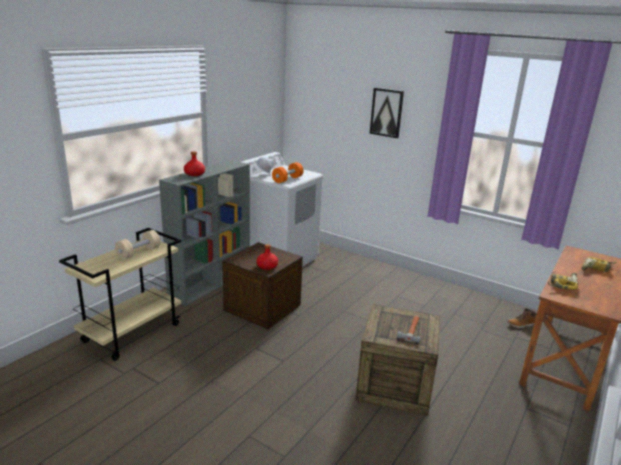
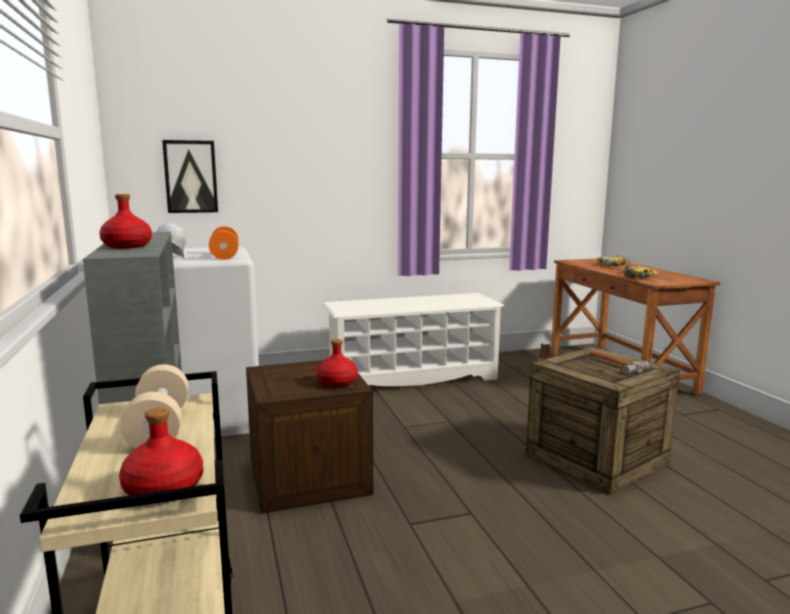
camera: 50 degrees left, 10 degrees down
(100, 271) = (164, 488): none -> red bottle
(386, 112) = (308, 142): picture -> picture (191, 176)
(409, 289) = (412, 378): none -> white shoe rack

